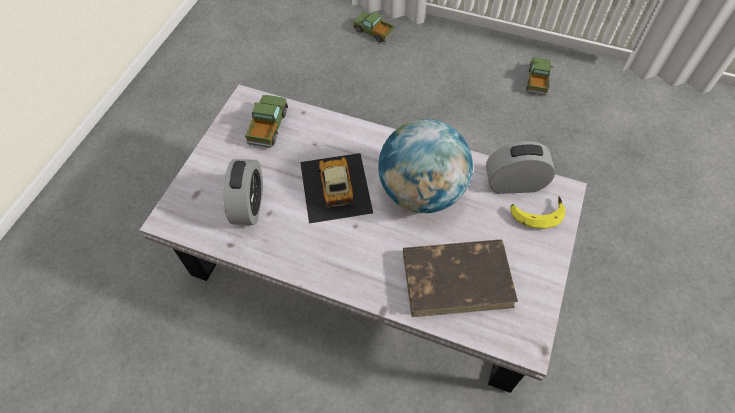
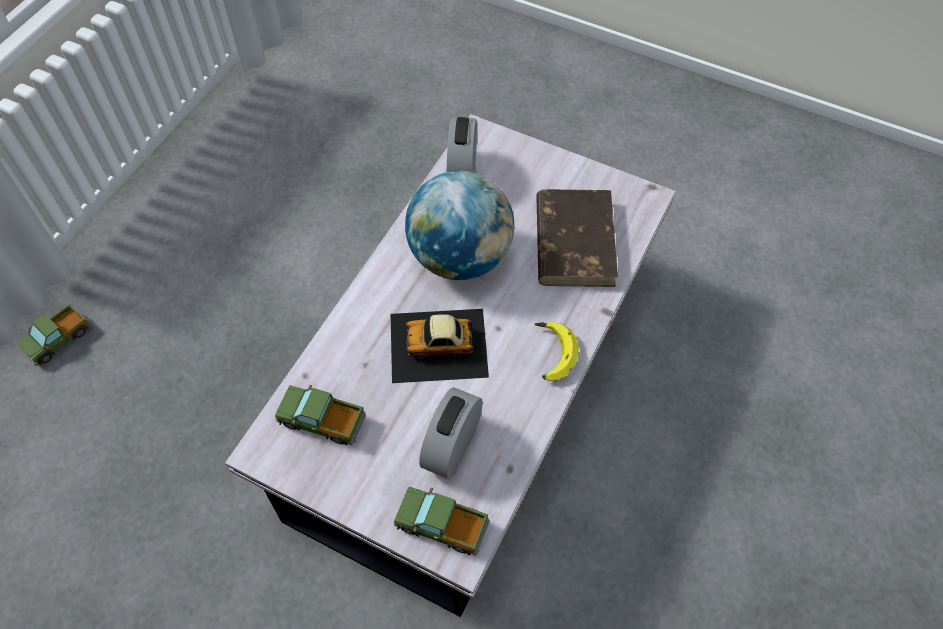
camera: 85 degrees left, 0 degrees up
(249, 205) = (452, 446): alarm clock -> alarm clock turned 75 degrees counterclockwise
(536, 212) = (501, 161): banana -> banana (550, 354)
(537, 81) = (230, 163): toy truck -> toy truck (442, 525)

